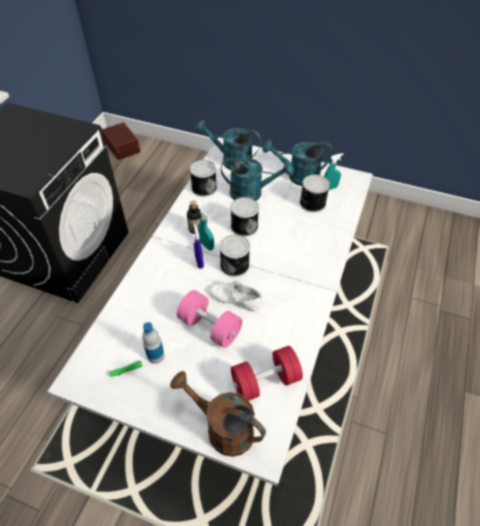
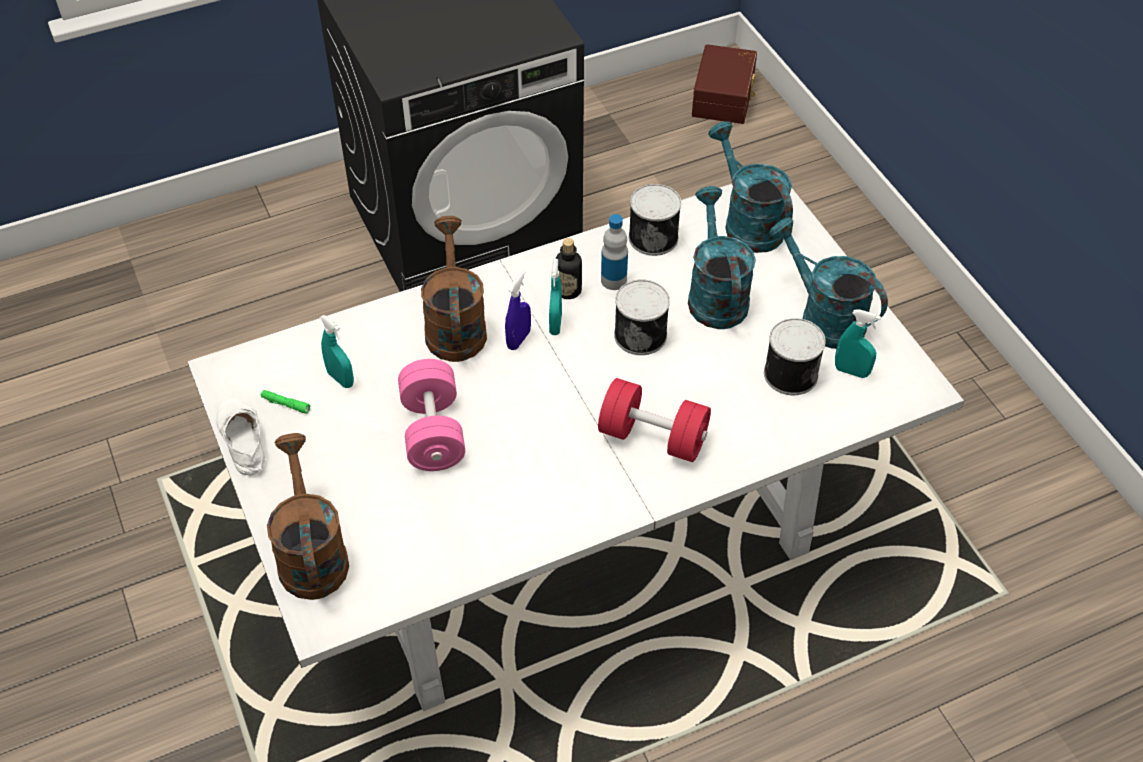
camera: 45 degrees right, 0 degrees up
(140, 337) = (340, 379): none -> turquoise spray bottle
(156, 356) = (334, 414): bottle -> bottle (613, 280)
(165, 276) = (454, 325): none -> brown watering can
(235, 264) = (561, 378): can -> none
(235, 299) = (505, 423): white shoe -> white shoe (241, 439)
(252, 193) = (715, 294): turquoise watering can -> turquoise watering can turned 150 degrees counterclockwise
(265, 381) = (419, 547): red dumbbell -> red dumbbell (653, 437)

